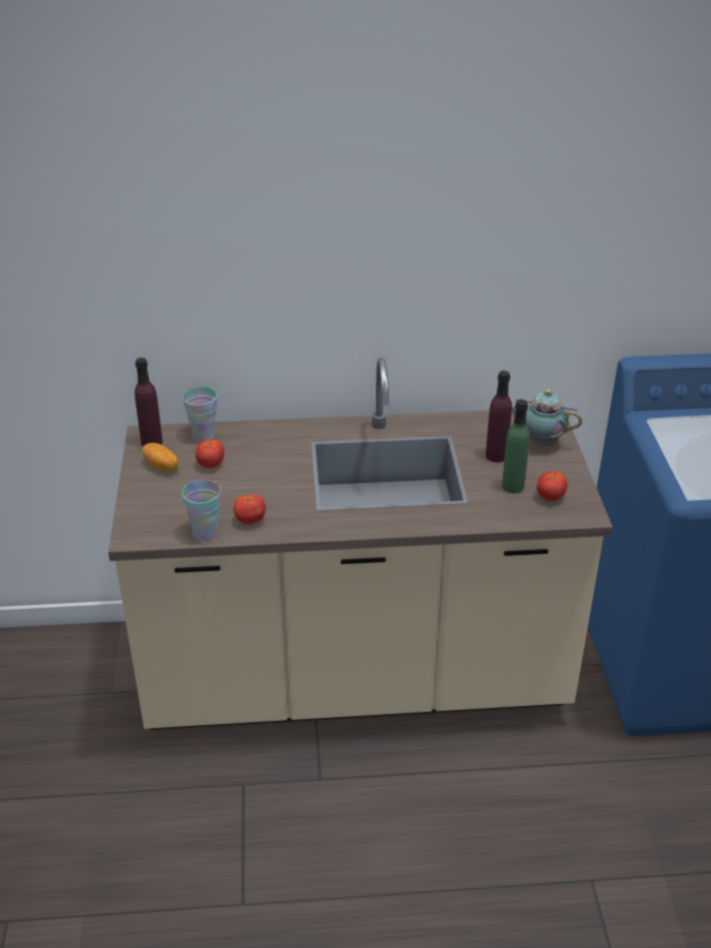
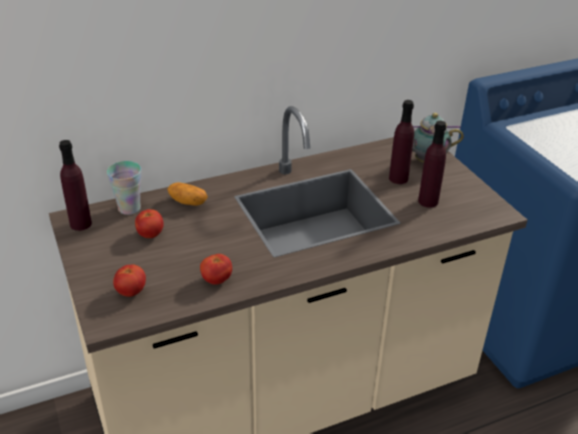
camera: 20 degrees left, 0 degrees up
(161, 466) = (102, 245): potato -> potato (188, 202)
(205, 533) = (178, 302): cup -> none
(512, 486) = (428, 201): green bottle -> purple bottle
(550, 497) = (463, 204): tomato -> tomato (131, 291)

